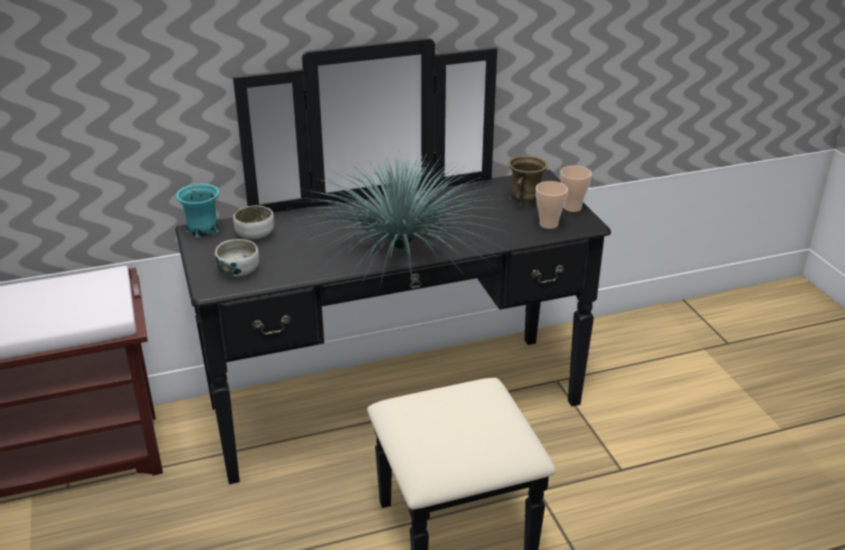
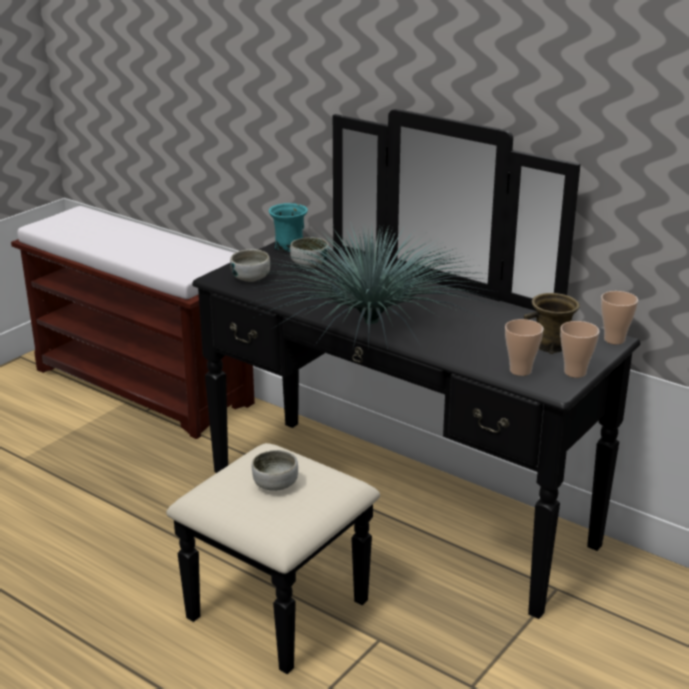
camera: 55 degrees right, 5 degrees down
(456, 421) = (275, 484): none -> bowl
(542, 176) = (614, 339): none -> cup

